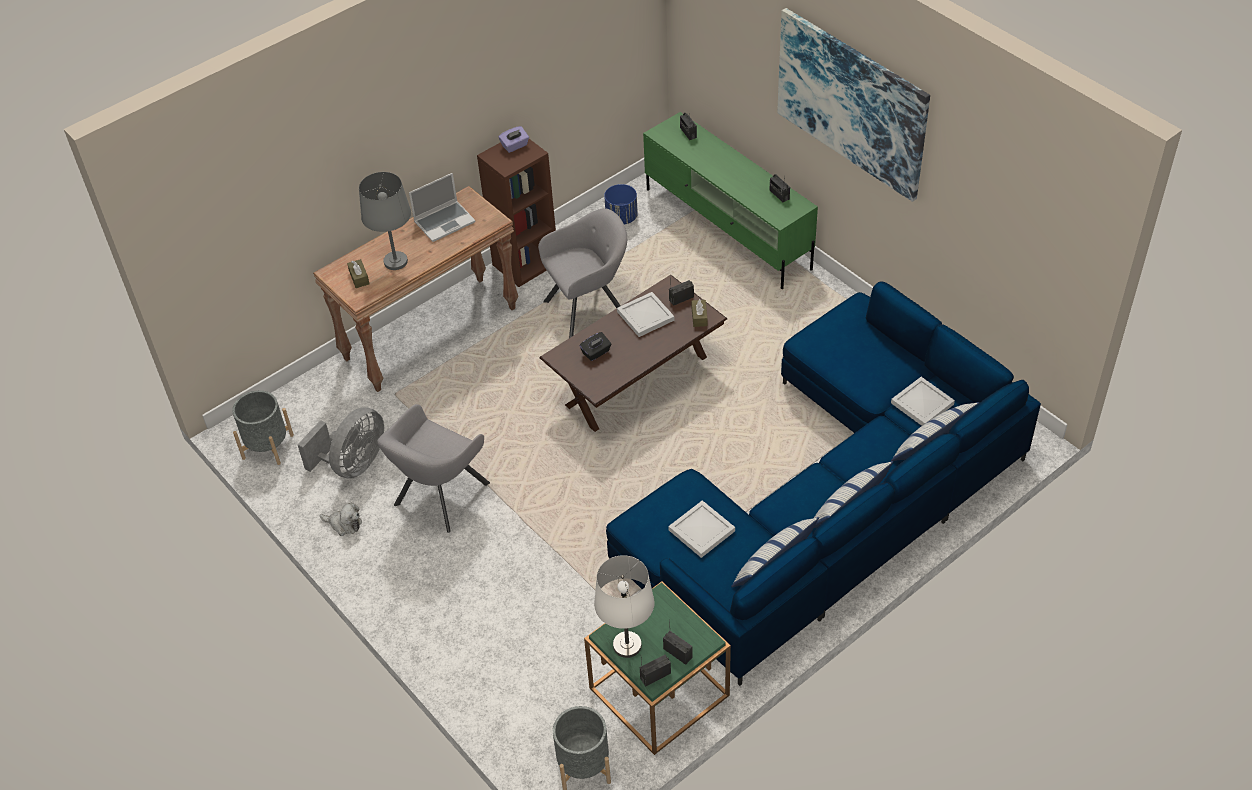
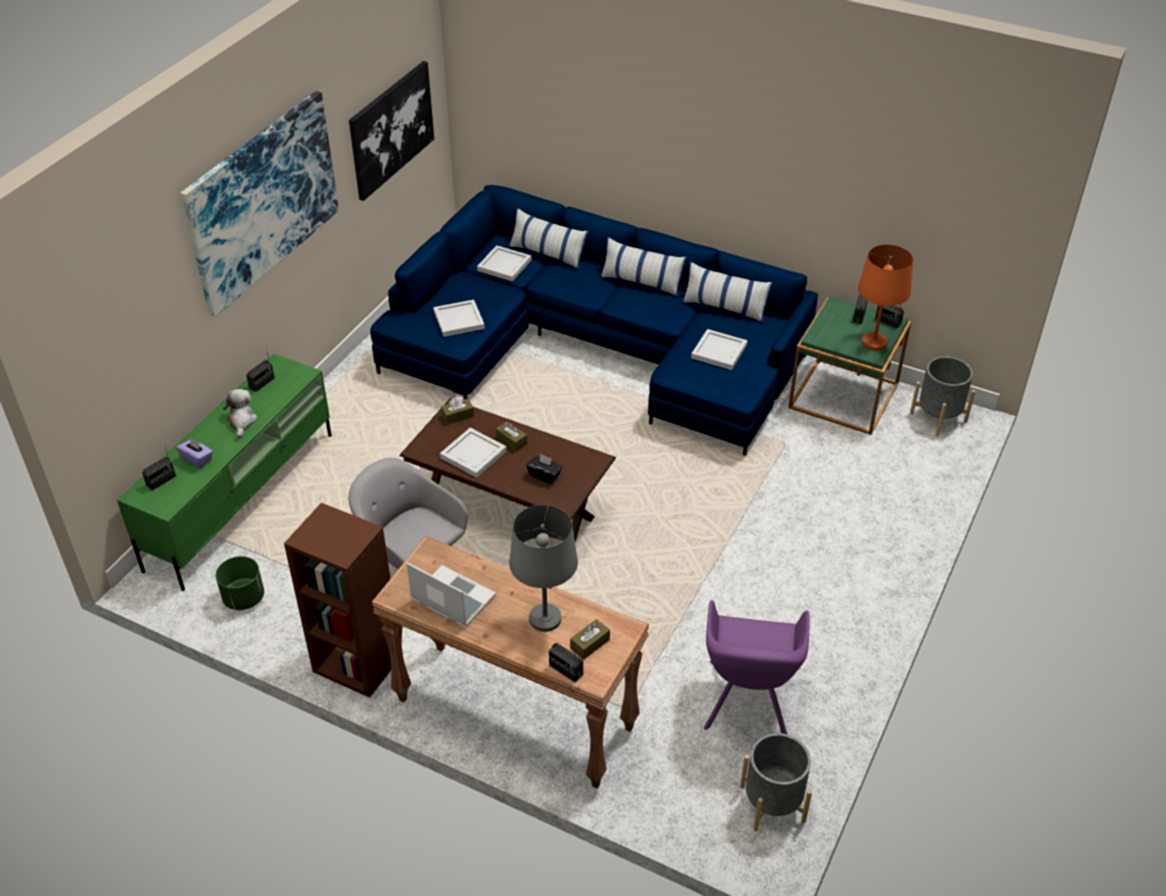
camera: 115 degrees left, 5 degrees down
(344, 524) = (828, 675): plush toy -> plush toy (242, 421)
(353, 464) = (748, 703): grey fan -> purple armchair
(439, 497) = (745, 608): grey armchair -> none
(515, 146) = (316, 537): purple tissue box -> purple tissue box (197, 459)
(622, 217) = (243, 598): blue planter -> green planter
(626, 645) = (874, 343): white table lamp -> orange table lamp
(649, 343) = (511, 441): none -> brown tissue box
(681, 298) = (435, 435): radio -> radio (565, 670)
(840, 349) = (459, 320): none -> white tray
(1007, 230) = (391, 129): none -> picture

